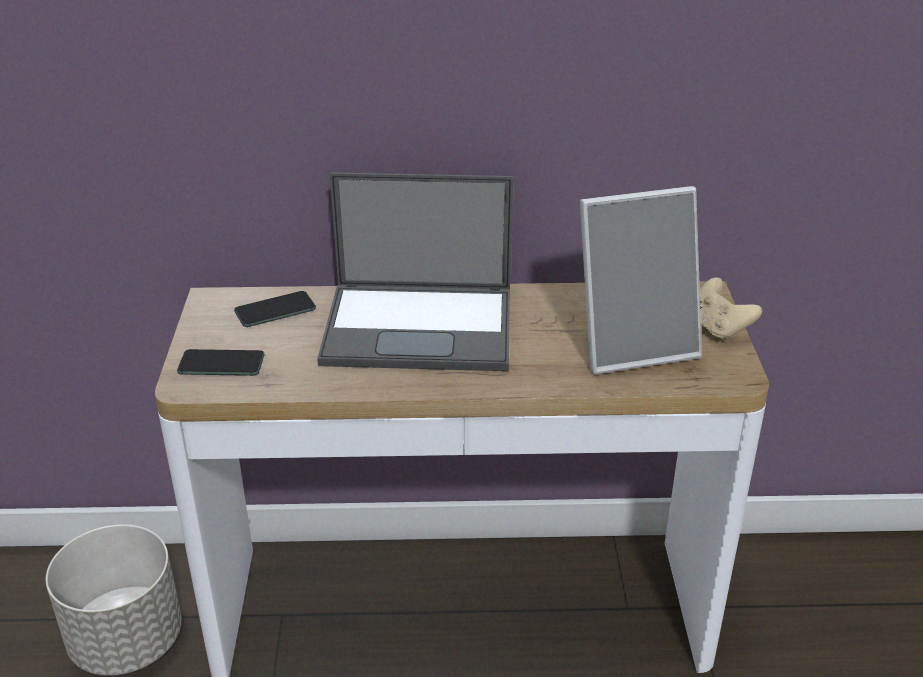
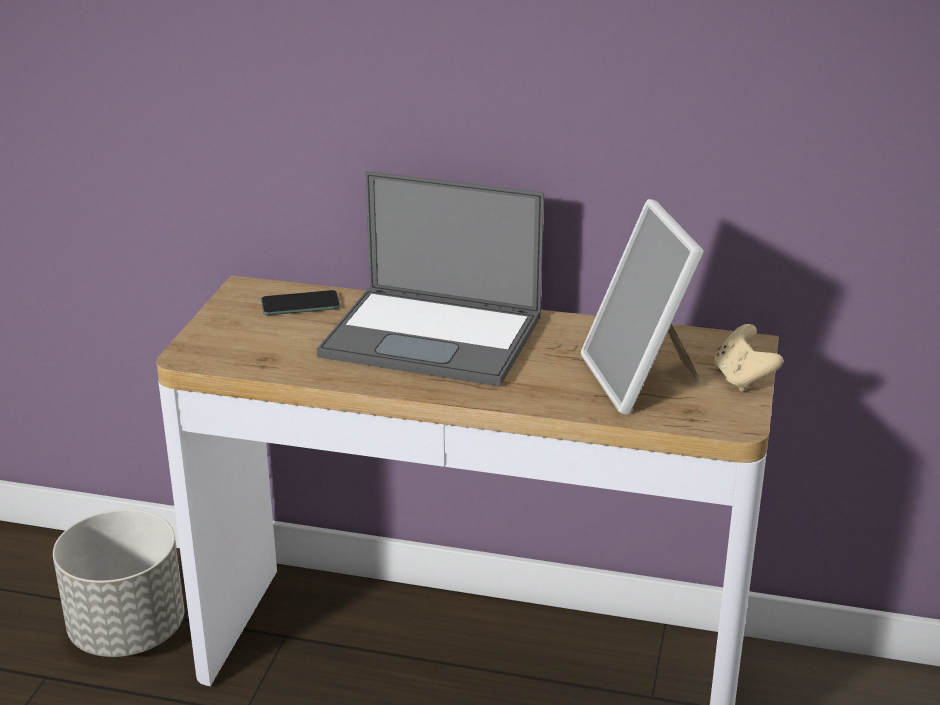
camera: 15 degrees right, 5 degrees down
(221, 364) = (228, 343): phone -> none
(632, 344) = (642, 380): picture frame -> picture frame turned 75 degrees clockwise

